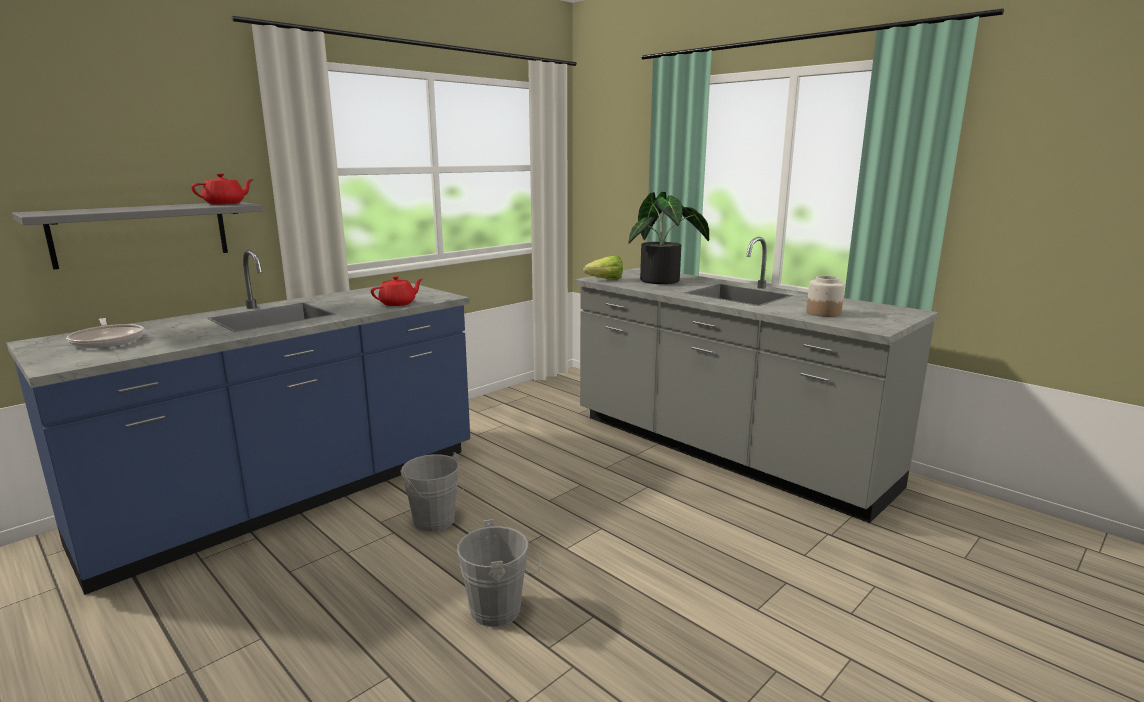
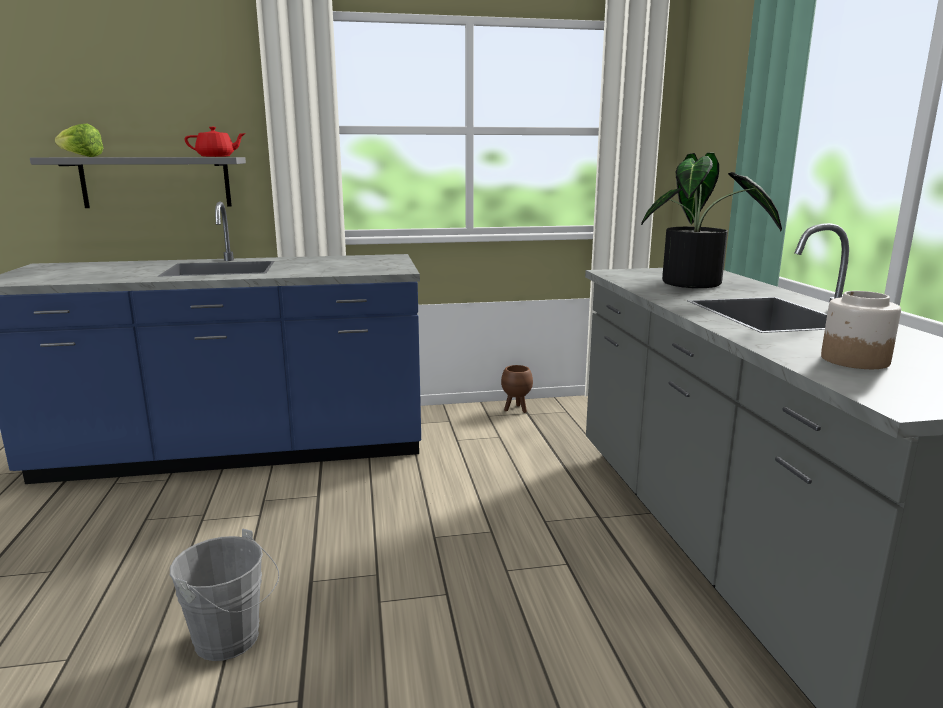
camera: 35 degrees right, 0 degrees up
(108, 340) = (75, 270): frying pan -> none
(398, 303) = (340, 271): red teapot -> none
(436, 523) = (303, 519): grey bucket -> none
(492, 402) = (516, 409): none -> brown planter
(602, 280) = (615, 274): lettuce -> lettuce (78, 156)

